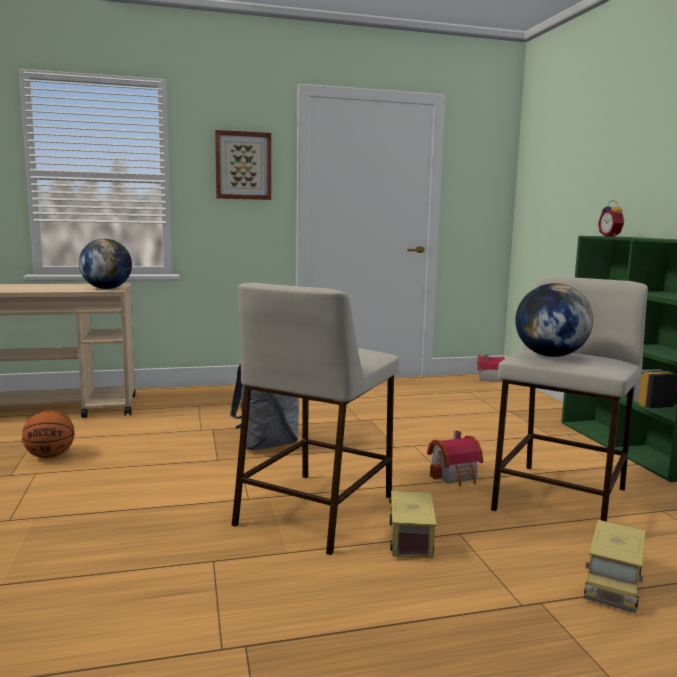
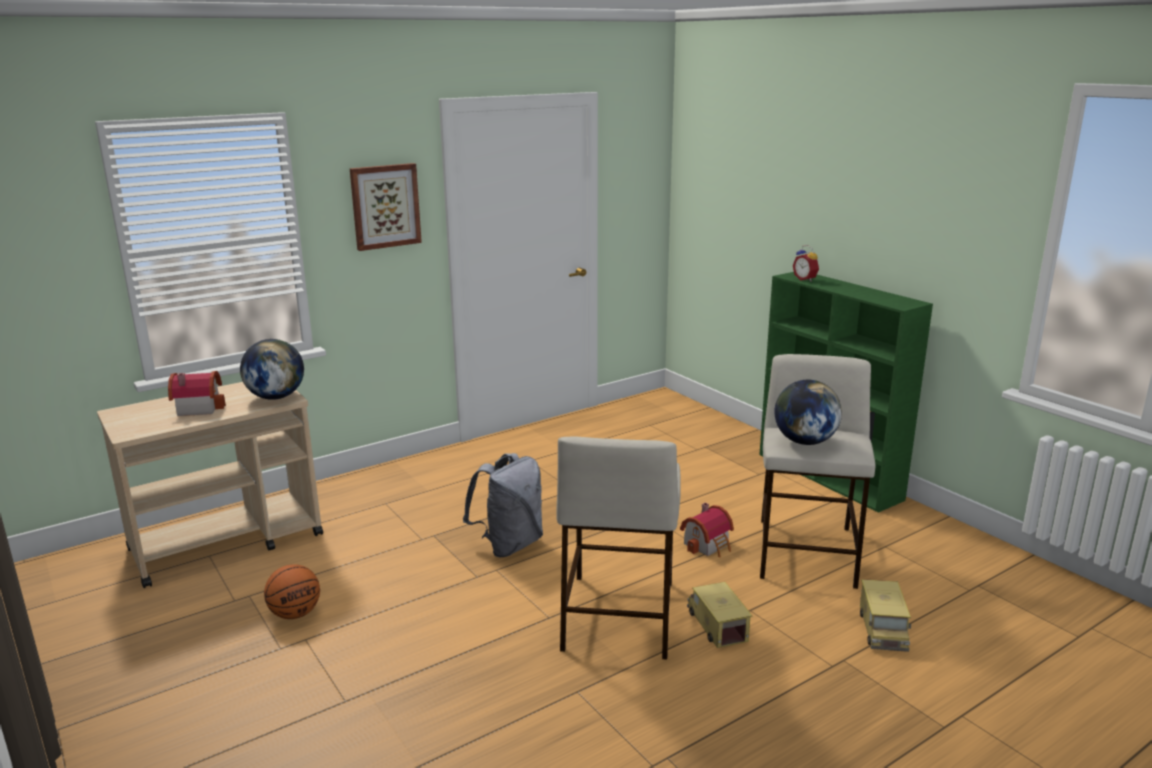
camera: 20 degrees left, 10 degrees up
(489, 378) = (657, 398): toy house -> toy house (198, 407)

